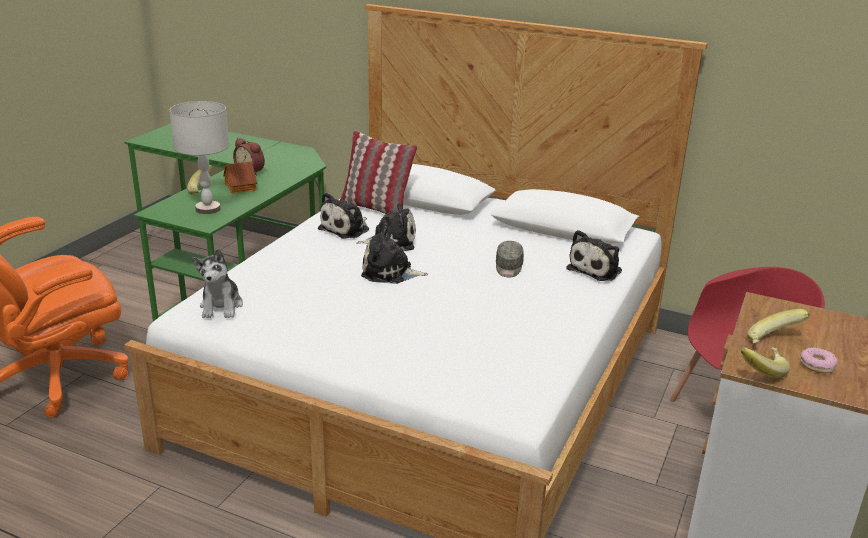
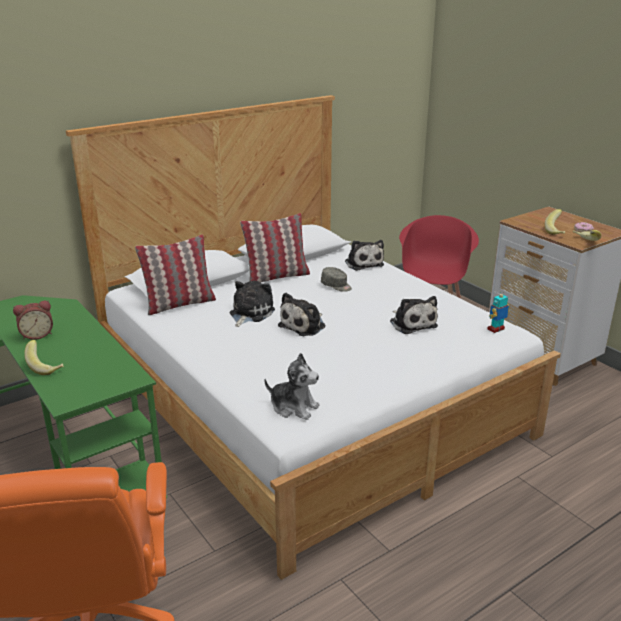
camera: 60 degrees left, 0 degrees up
(207, 209) = (98, 373): grey table lamp -> none
(240, 187) = (67, 347): toy house -> none
(346, 229) = (205, 325): plush toy -> plush toy (412, 323)
(493, 233) = (276, 276): none -> pillow
(512, 394) = (496, 329): none -> toy robot

